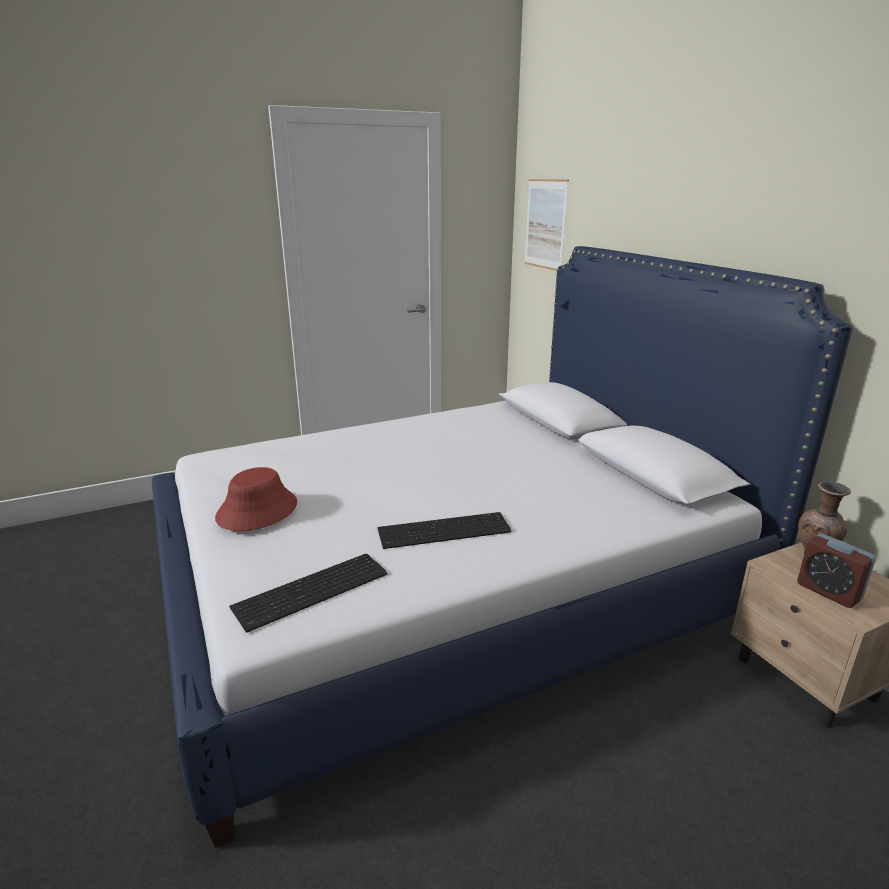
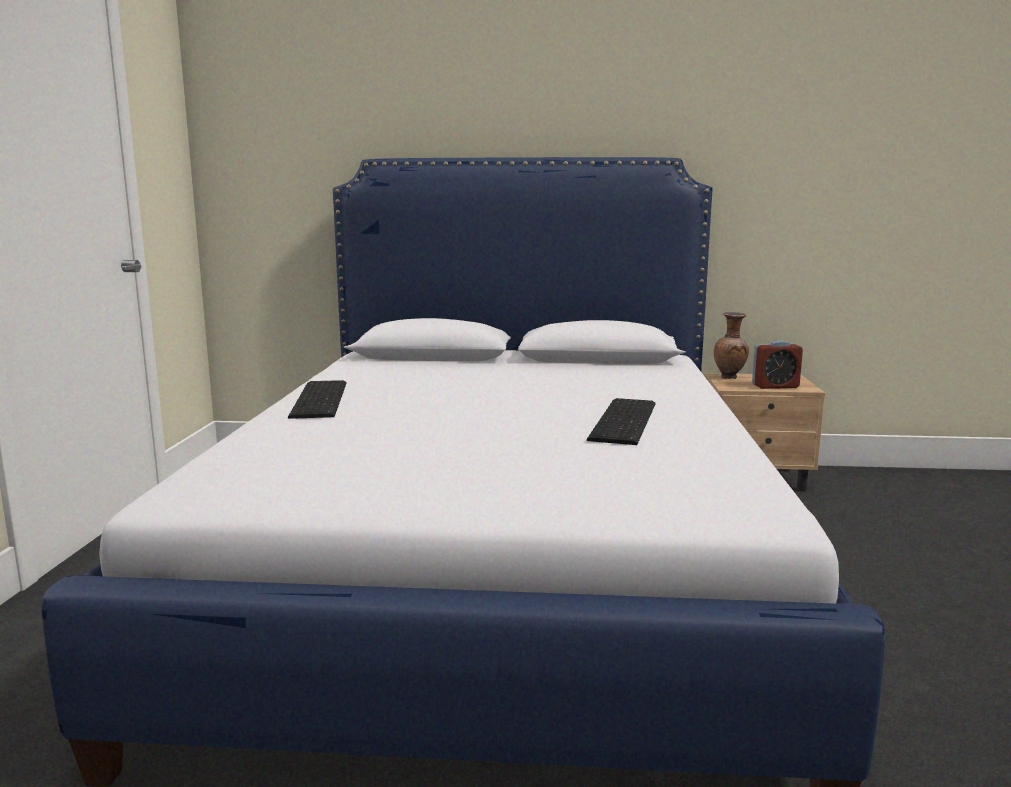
camera: 60 degrees left, 10 degrees down
(257, 510) = (454, 483): red hat -> none
(314, 591) = (701, 481): keyboard -> keyboard (322, 399)
(545, 224) = (270, 143): picture -> none

